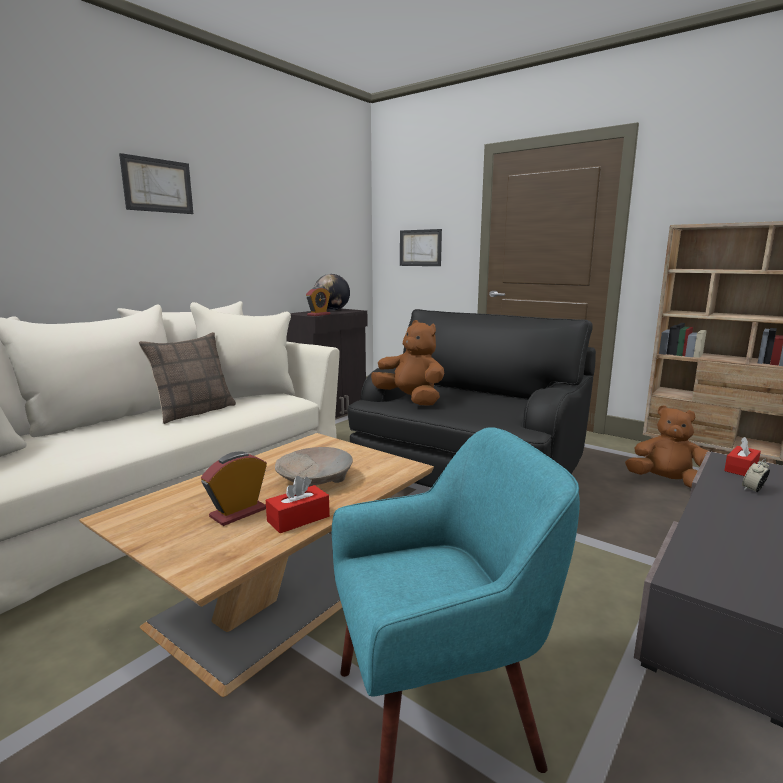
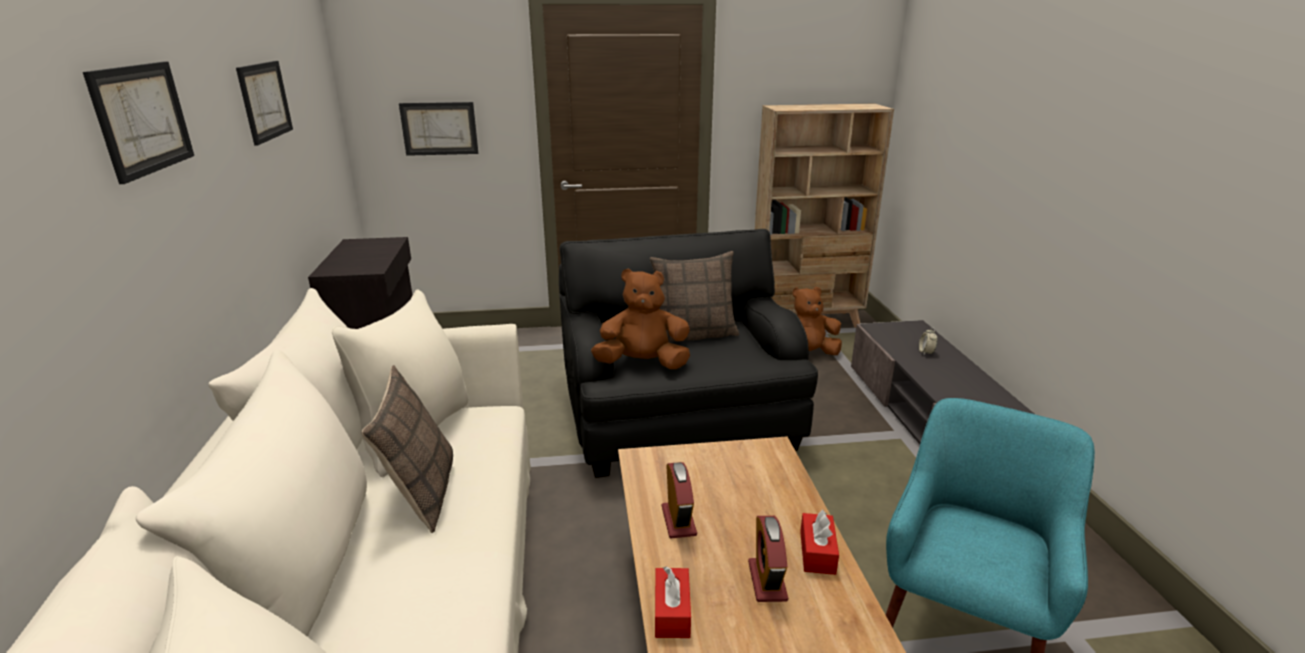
camera: 45 degrees left, 10 degrees up
(279, 207) = (264, 101): none -> picture
(315, 480) = (743, 506): beige bowl -> none
(318, 315) = (375, 266): alarm clock -> alarm clock (678, 521)
(332, 310) = (360, 249): globe -> none
(483, 398) = (694, 334): none -> pillow
(741, 468) = (895, 334): red tissue box -> red tissue box (672, 612)

